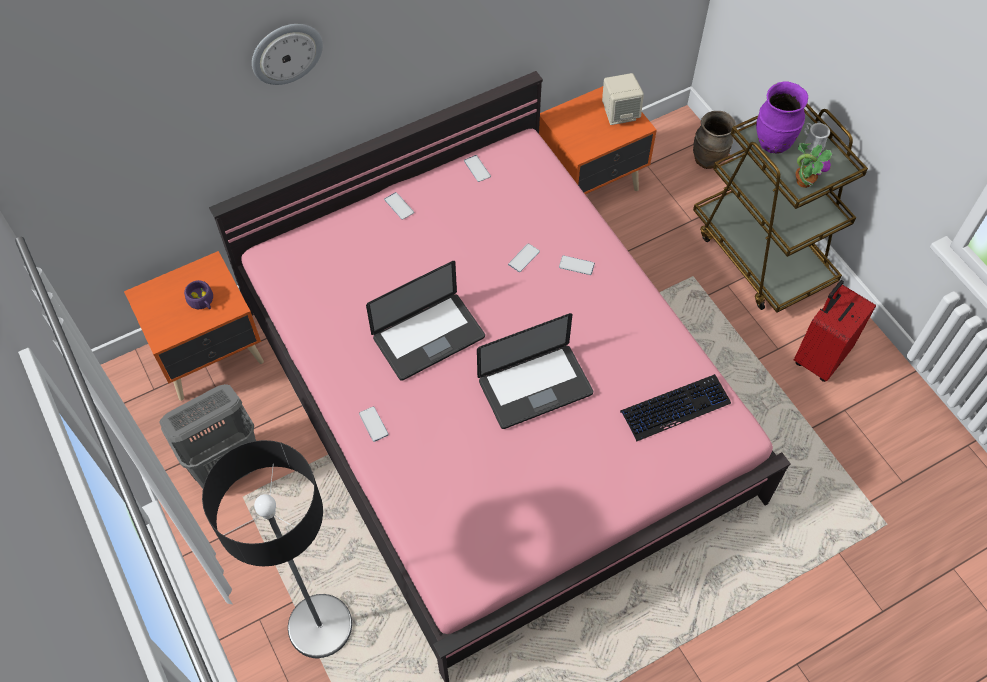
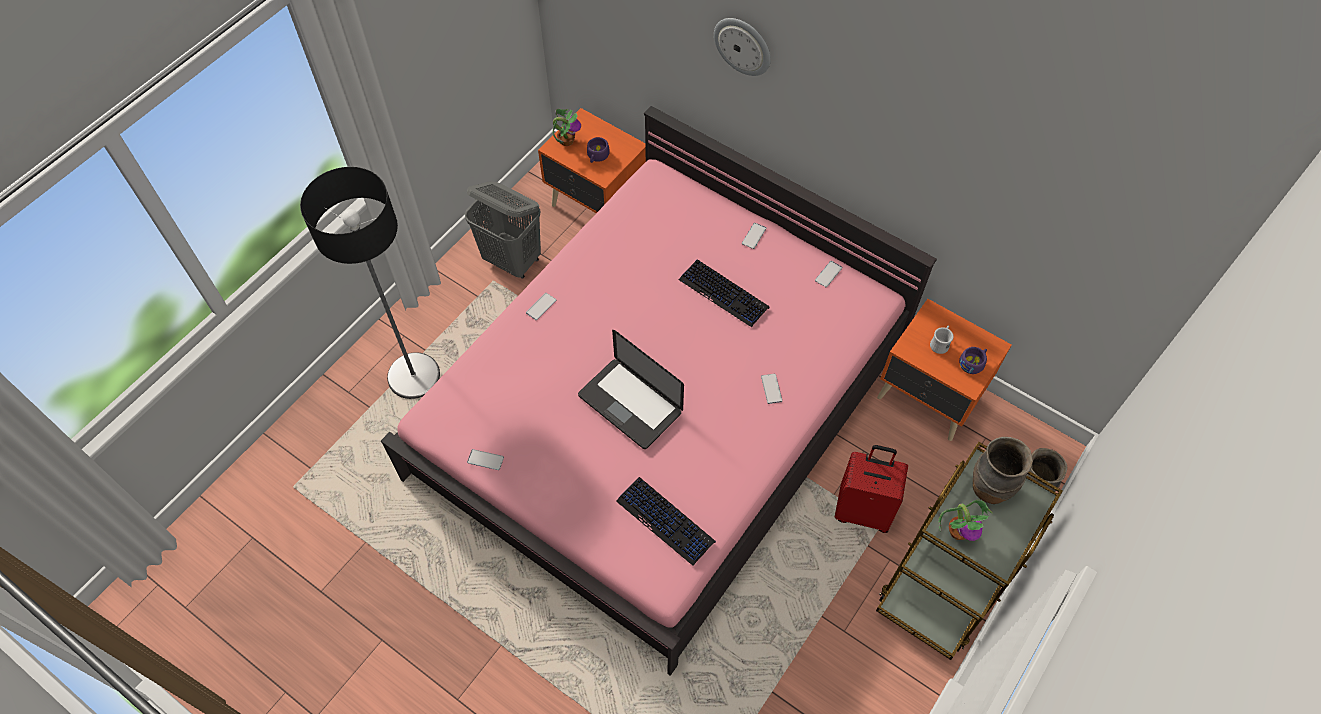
camera: 65 degrees right, 0 degrees up
(161, 322) = (566, 141): none -> potted plant
(428, 337) = (638, 310): laptop -> none
(451, 258) = (724, 294): none -> keyboard
(523, 258) = (755, 346): phone -> phone (485, 460)
(620, 113) = (973, 362): beige speaker -> purple cup
(773, 143) = (989, 488): purple vase -> brown vase
(812, 143) = (1013, 524): white mug -> white mug (940, 343)
(819, 357) = (857, 674): red suitcase -> red suitcase (863, 510)

